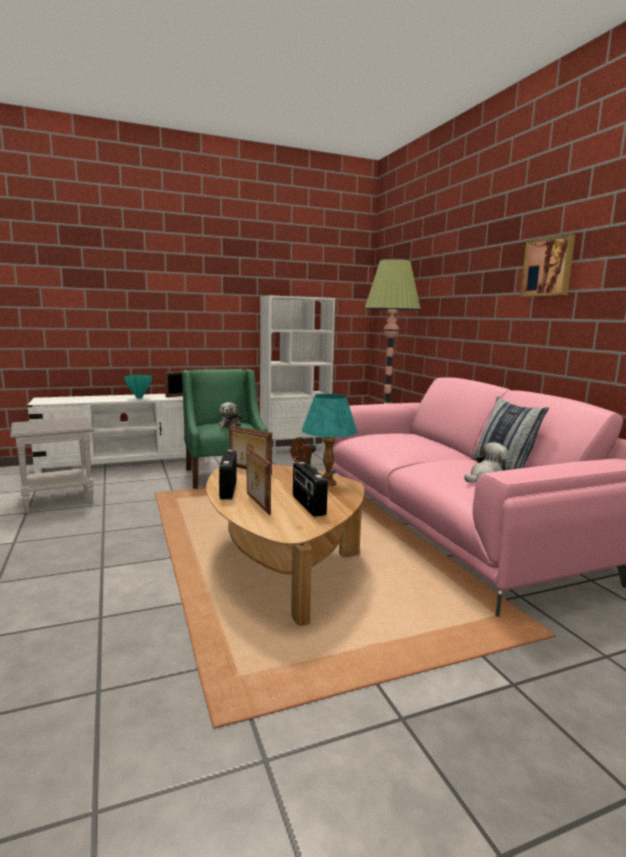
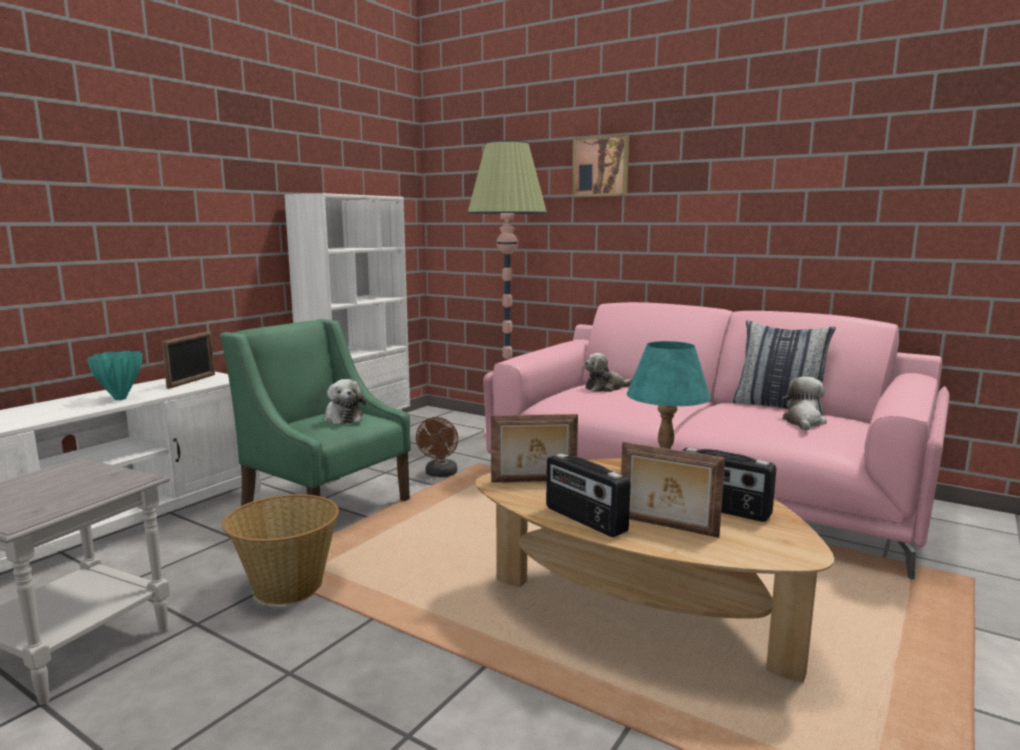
camera: 35 degrees left, 0 degrees up
(154, 502) = (287, 587): none -> basket
(405, 436) = (606, 388): none -> plush toy
(548, 267) = (764, 161): picture -> picture (601, 166)

